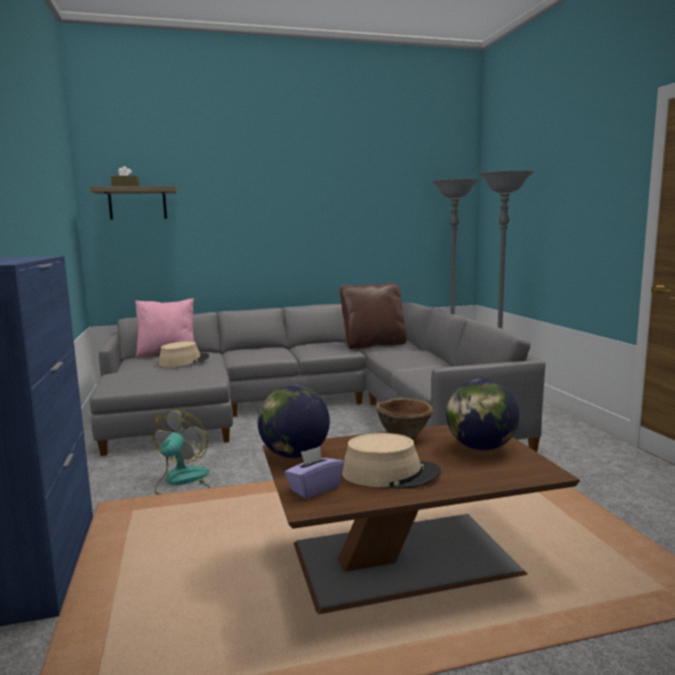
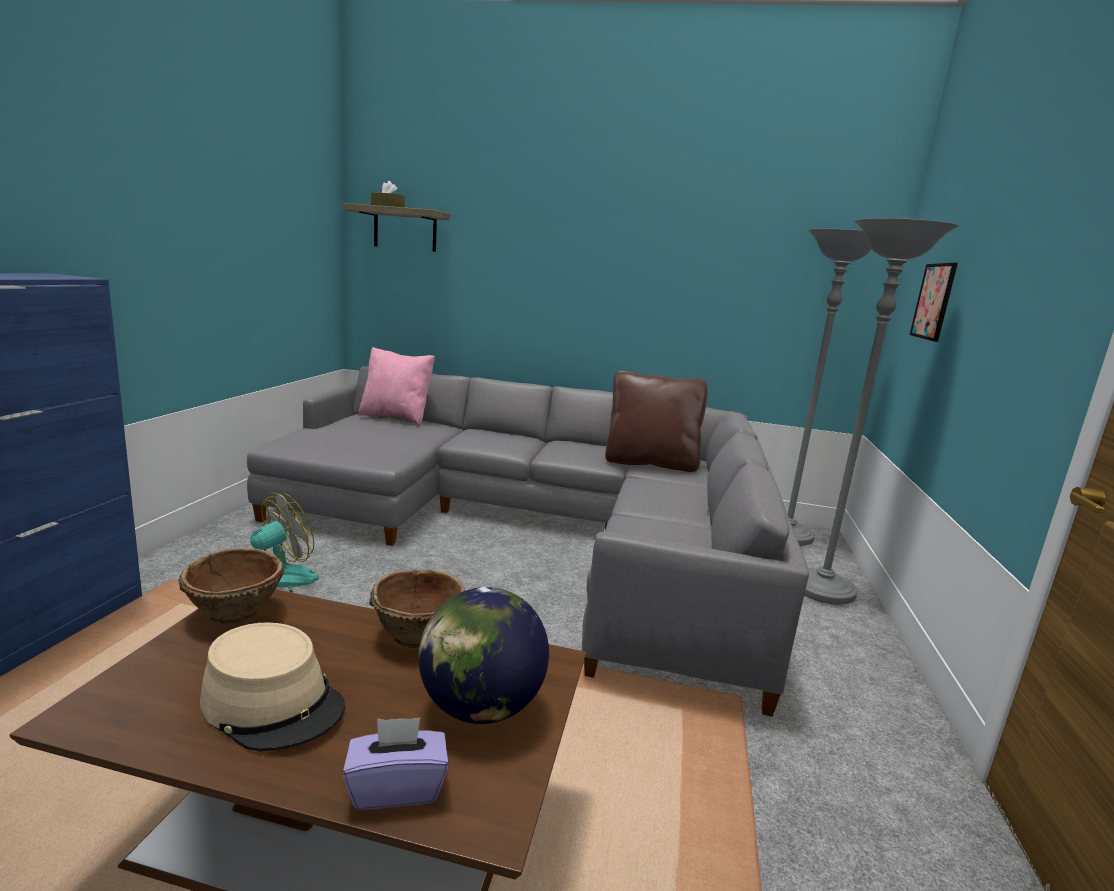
camera: 25 degrees right, 5 degrees up
(184, 361) = (390, 431): beige hat -> none
(295, 455) = (236, 614): globe -> brown bowl
(314, 488) = (144, 685): purple tissue box -> purple tissue box (396, 787)
(517, 215) = (933, 301): none -> picture

